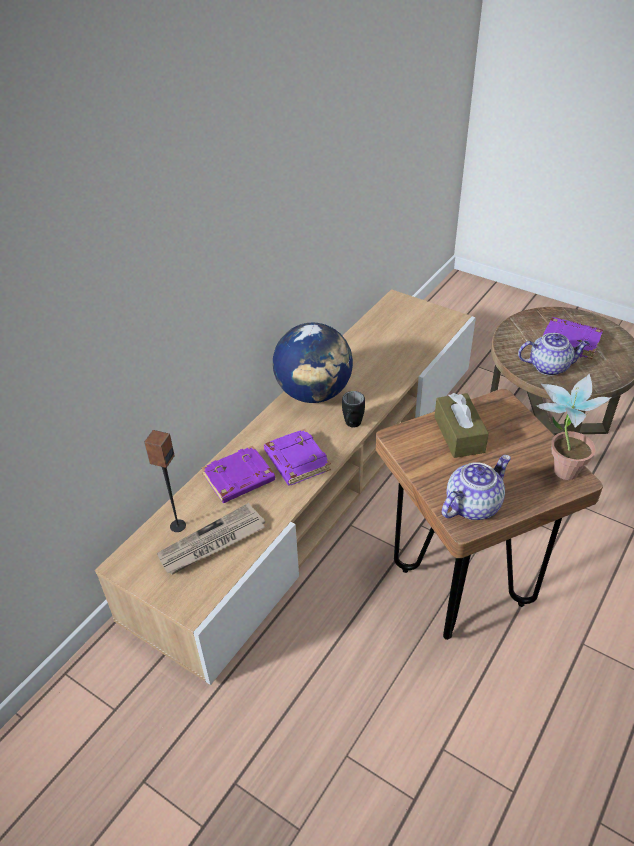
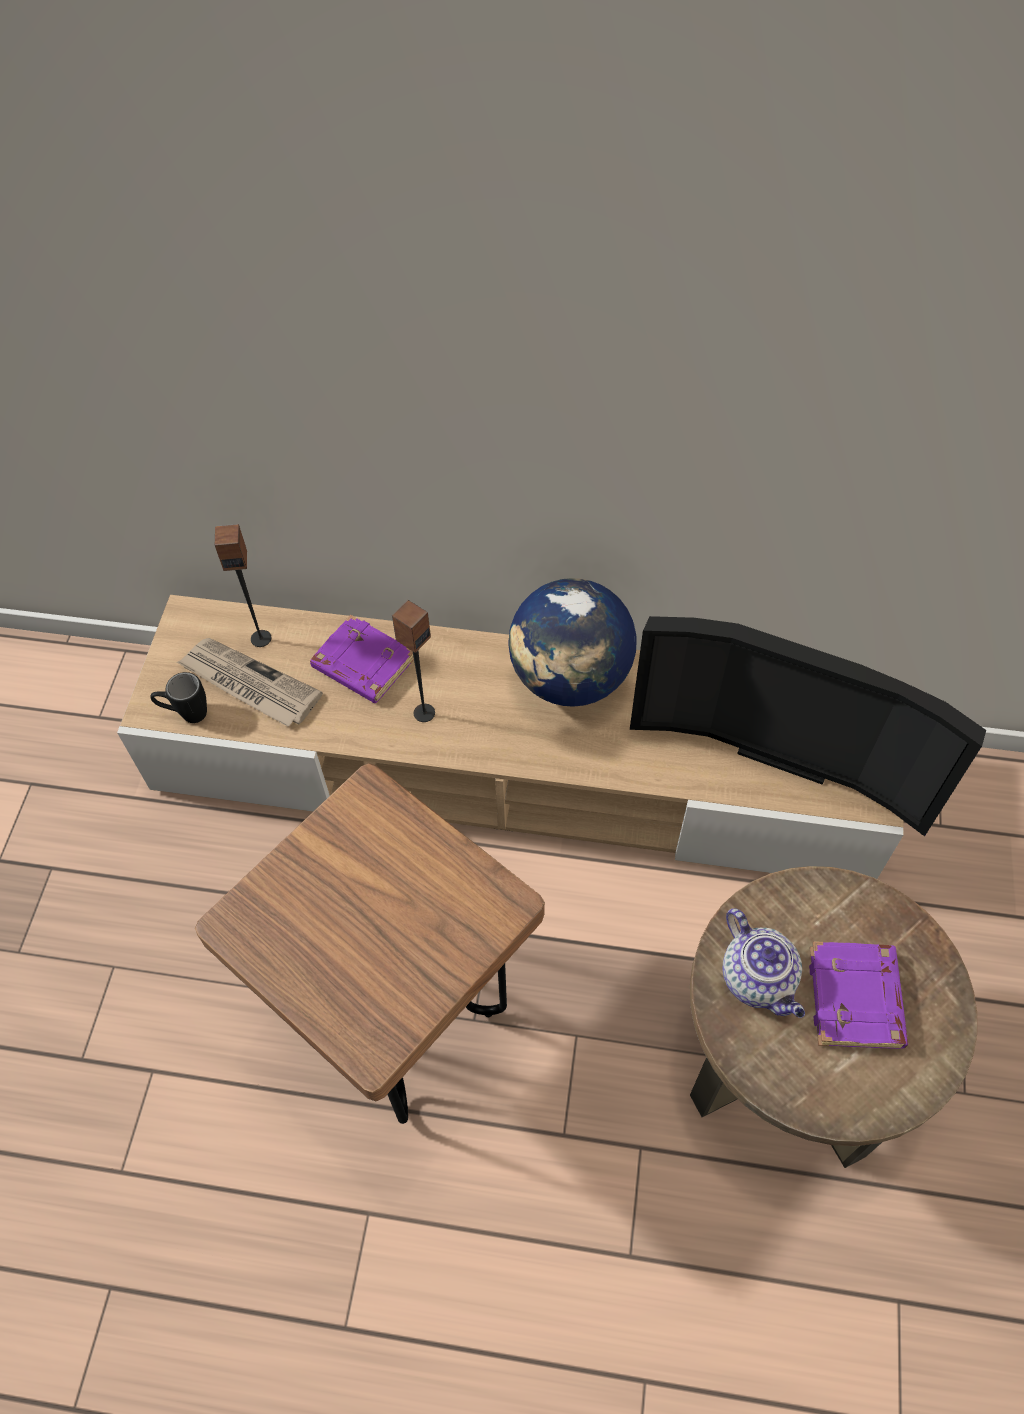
camera: 65 degrees right, 15 degrees up
(296, 461) = (424, 712): purple book -> speaker
(351, 426) = (525, 751): black mug -> black mug (186, 714)
(407, 334) = (785, 747): none -> television
(459, 434) = (405, 867): brown tissue box -> none
(472, 505) = (268, 924): teapot -> none
(556, 468) = (384, 1017): potted plant -> none

